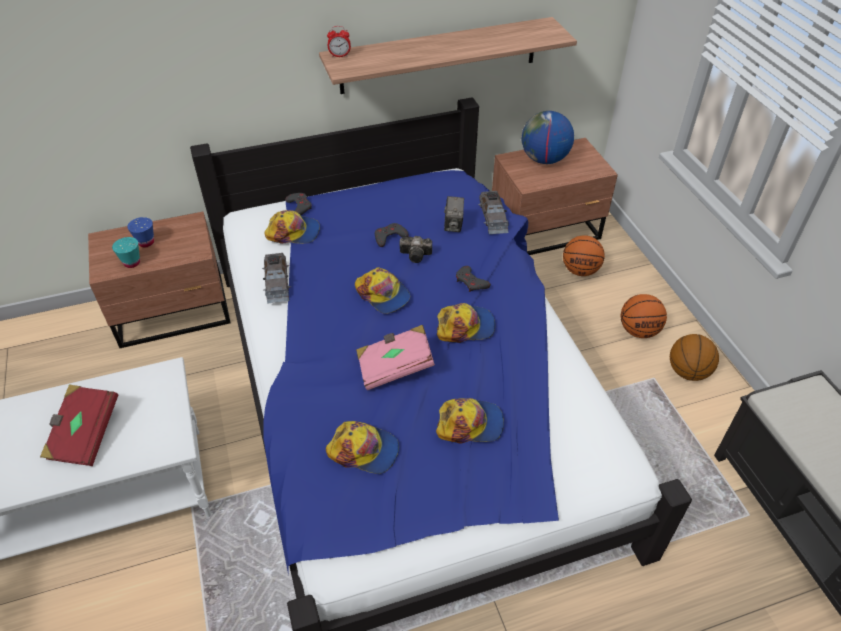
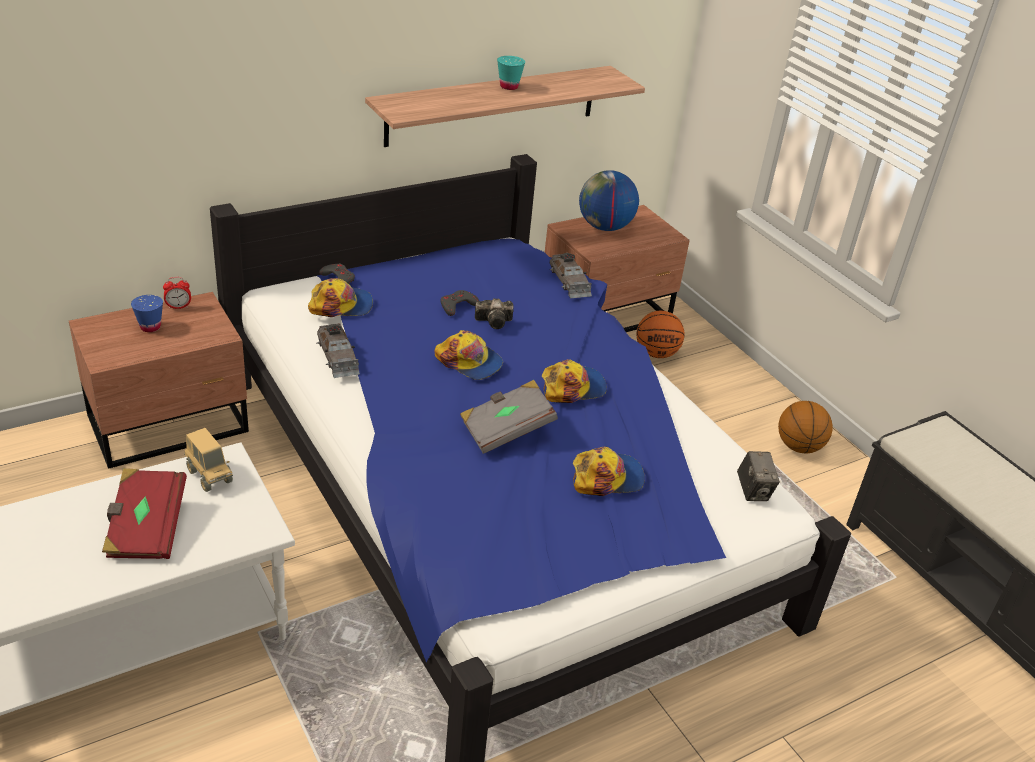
camera: 15 degrees left, 10 degrees down
(132, 263) = (139, 349): turquoise cup -> turquoise cup (509, 87)
(148, 388) = (209, 476): none -> toy truck
(340, 56) = (391, 100): alarm clock -> alarm clock (178, 307)
(364, 450) = (498, 511): cap -> none
(395, 367) = (506, 430): pink book -> grey book
(453, 225) = (527, 291): camera -> camera (753, 491)
(471, 282) = (565, 345): grey game controller -> none
(638, 330) = (736, 410): basketball -> none

